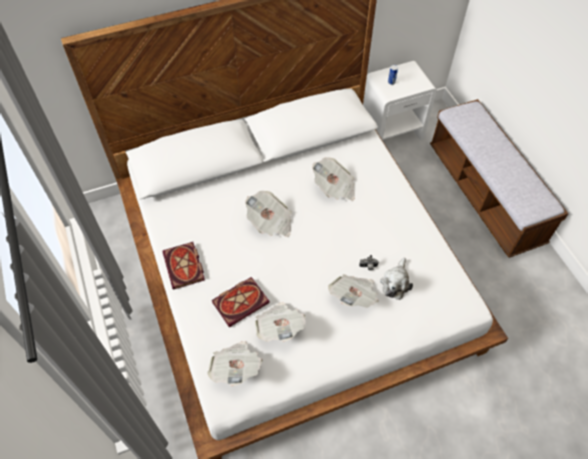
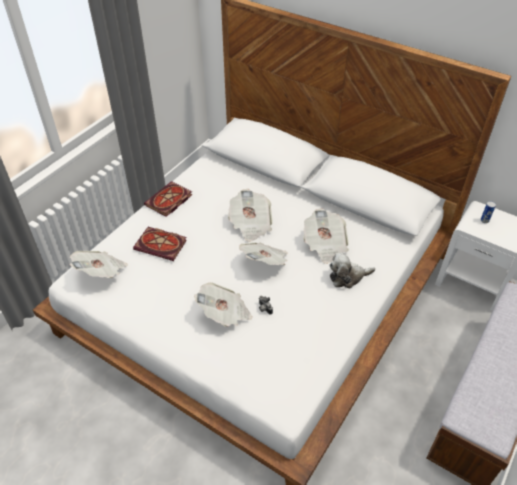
camera: 55 degrees right, 10 degrees down
(280, 327) = (156, 279): newspaper -> newspaper (265, 262)
(395, 283) = (264, 337): plush toy -> plush toy (348, 277)

